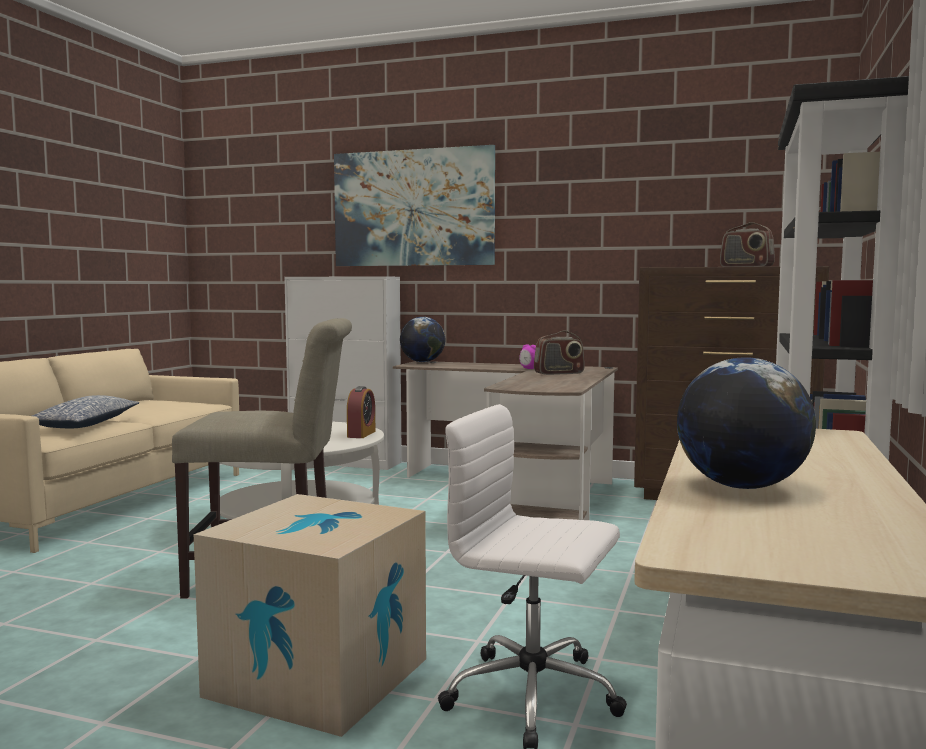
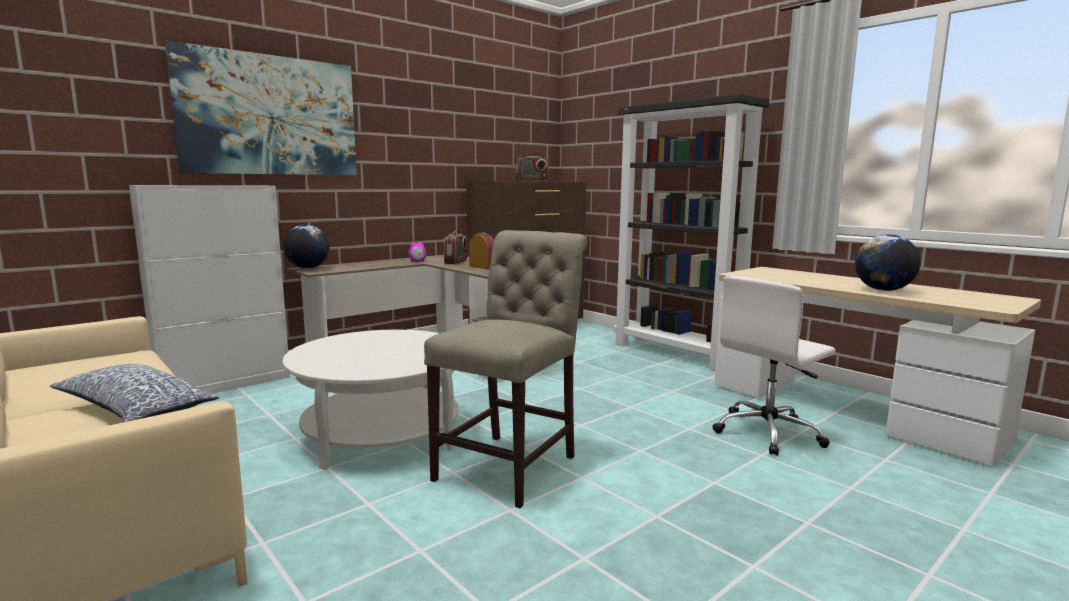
camera: 60 degrees left, 5 degrees up
(318, 677) = (715, 480): cardboard box -> none
(361, 434) = (418, 335): alarm clock -> alarm clock (482, 267)

